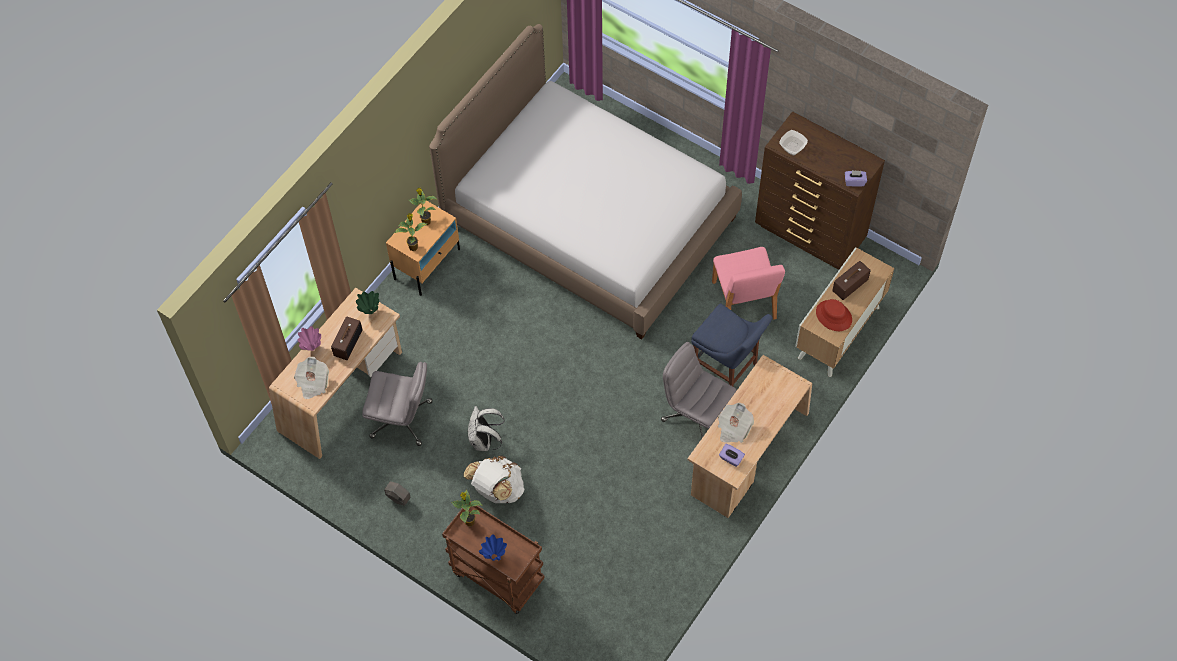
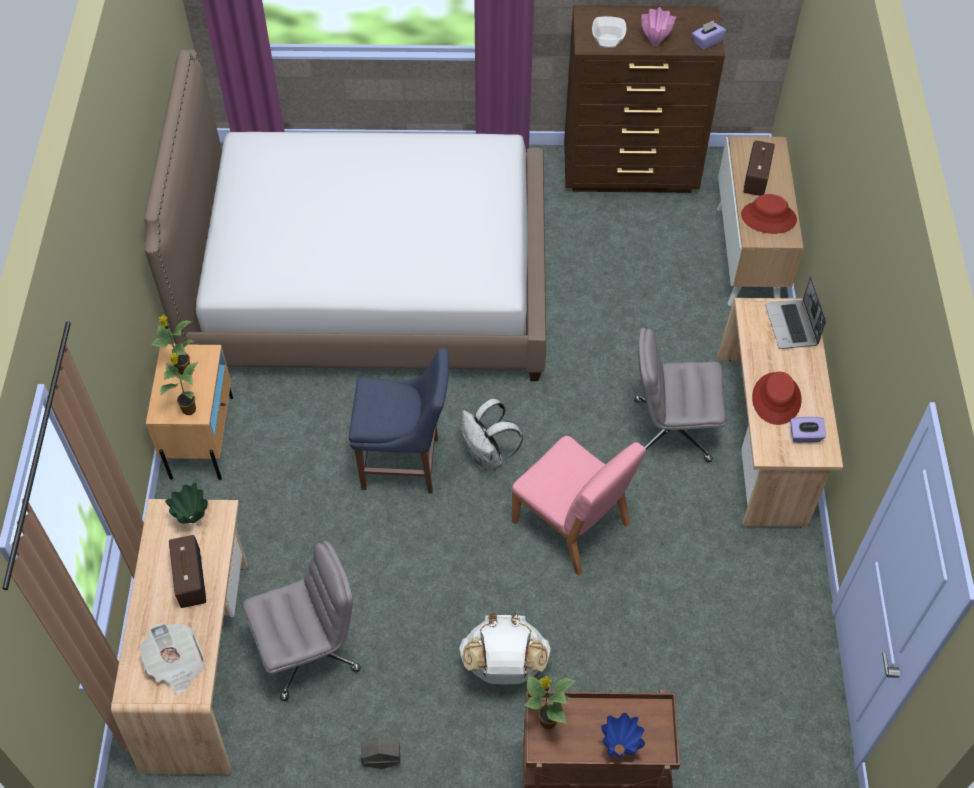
camera: 35 degrees left, 5 degrees down
(312, 348) = (141, 615): pink vase -> pink vase (655, 43)
(484, 441) = (440, 613): white backpack -> white backpack (487, 456)
(727, 368) = (662, 359): blue chair -> blue chair (405, 464)
(733, 428) = (776, 399): newspaper -> red hat
(743, 301) = (619, 277): pink chair -> pink chair (571, 524)
(781, 391) = (792, 326): none -> laptop

